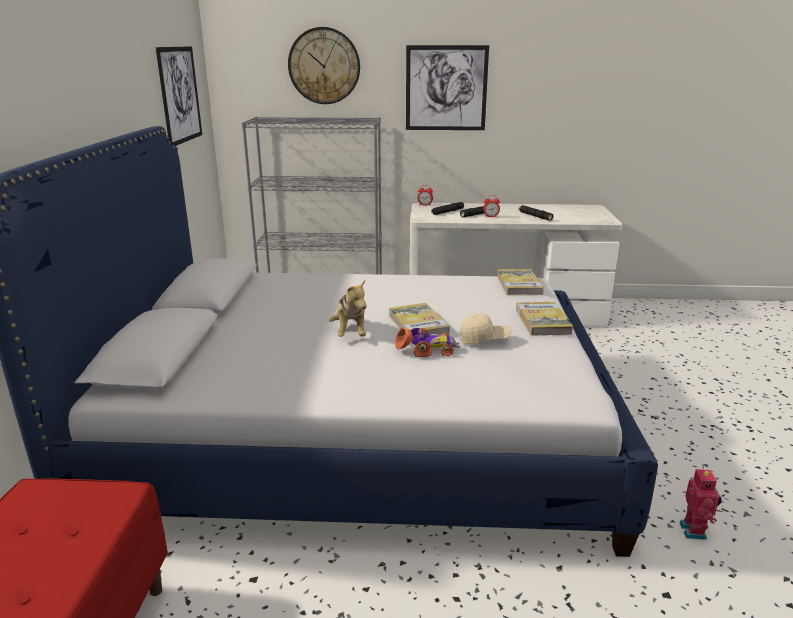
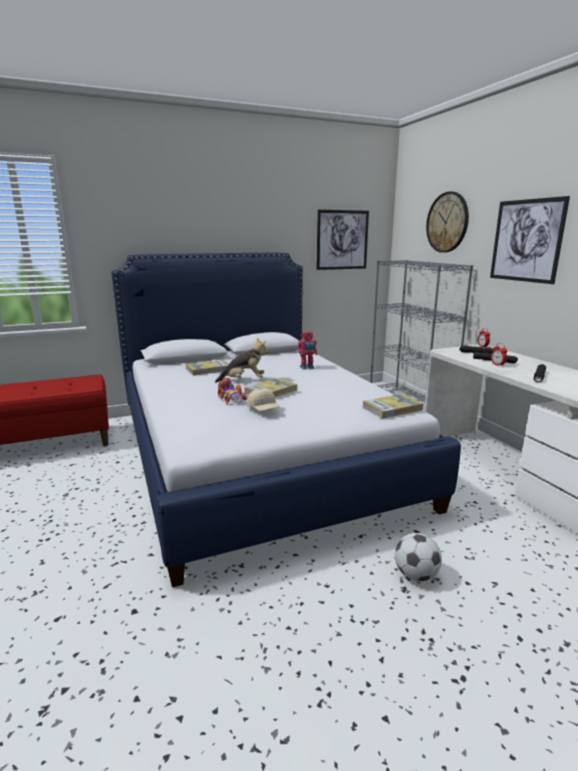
camera: 65 degrees right, 5 degrees down
(350, 332) = (244, 381): plush toy -> plush toy turned 150 degrees counterclockwise
(542, 321) = (321, 423): book -> book (208, 369)
(637, 406) = (416, 575): none -> football
(695, 531) = (220, 627): toy robot -> toy robot (307, 367)

